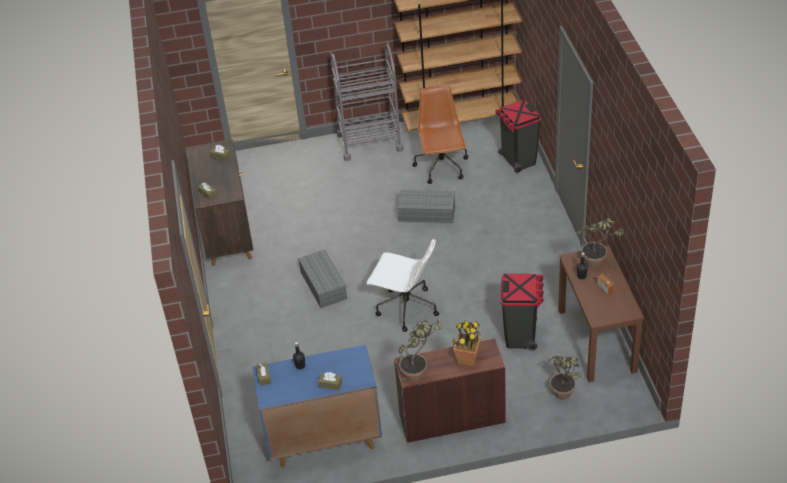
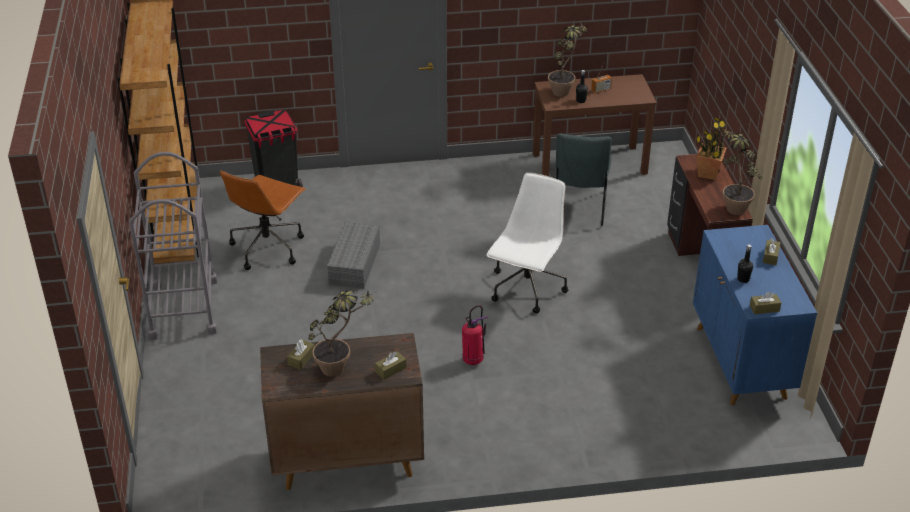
camera: 90 degrees left, 5 degrees down
(322, 285) = (473, 360): grey storage box -> fire extinguisher
(442, 167) = (268, 247): brown office chair -> brown office chair turned 60 degrees counterclockwise
(521, 335) = (579, 209): black trash can -> grey chair
(564, 398) = (669, 190): potted plant -> potted plant (341, 367)

